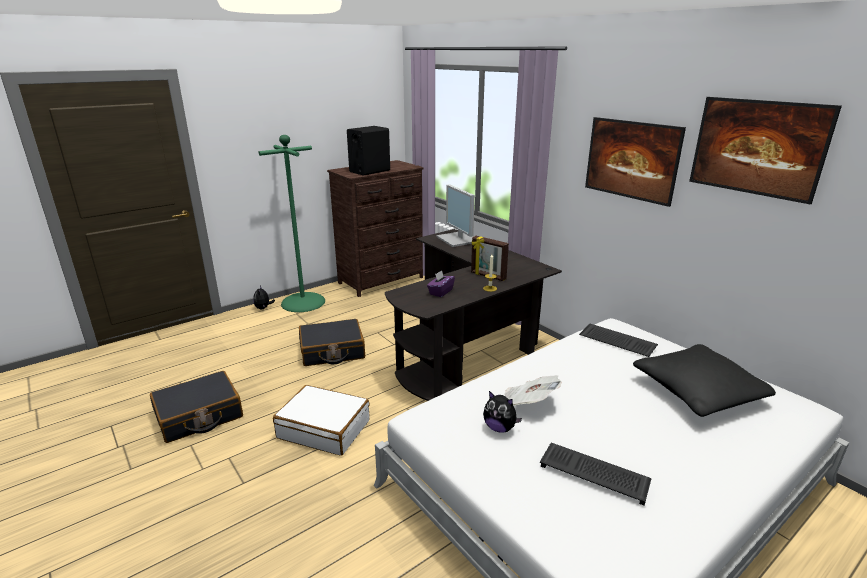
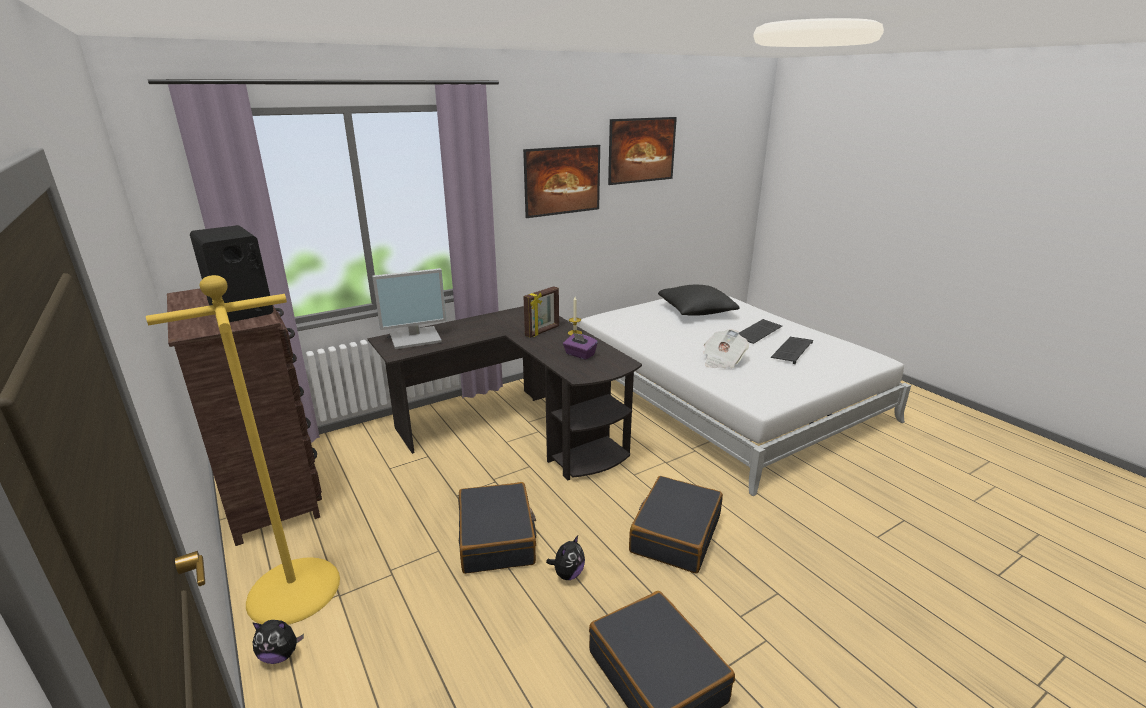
camera: 85 degrees left, 0 degrees up
(303, 302) = (294, 590): green clothes rack -> yellow clothes rack
(324, 429) = (675, 534): white suitcase -> black suitcase
(500, 428) = (757, 373): plush toy -> plush toy (567, 574)
(616, 341) = (626, 322): keyboard -> keyboard (758, 333)

